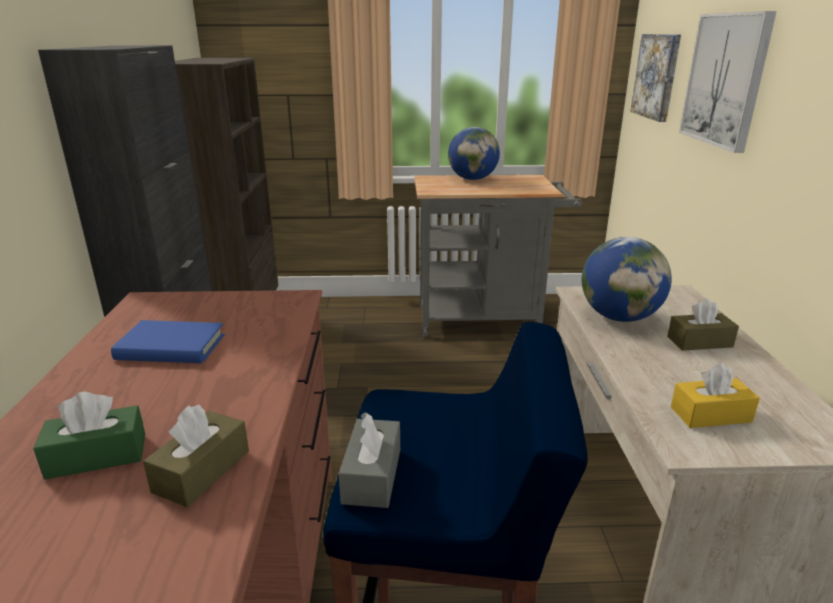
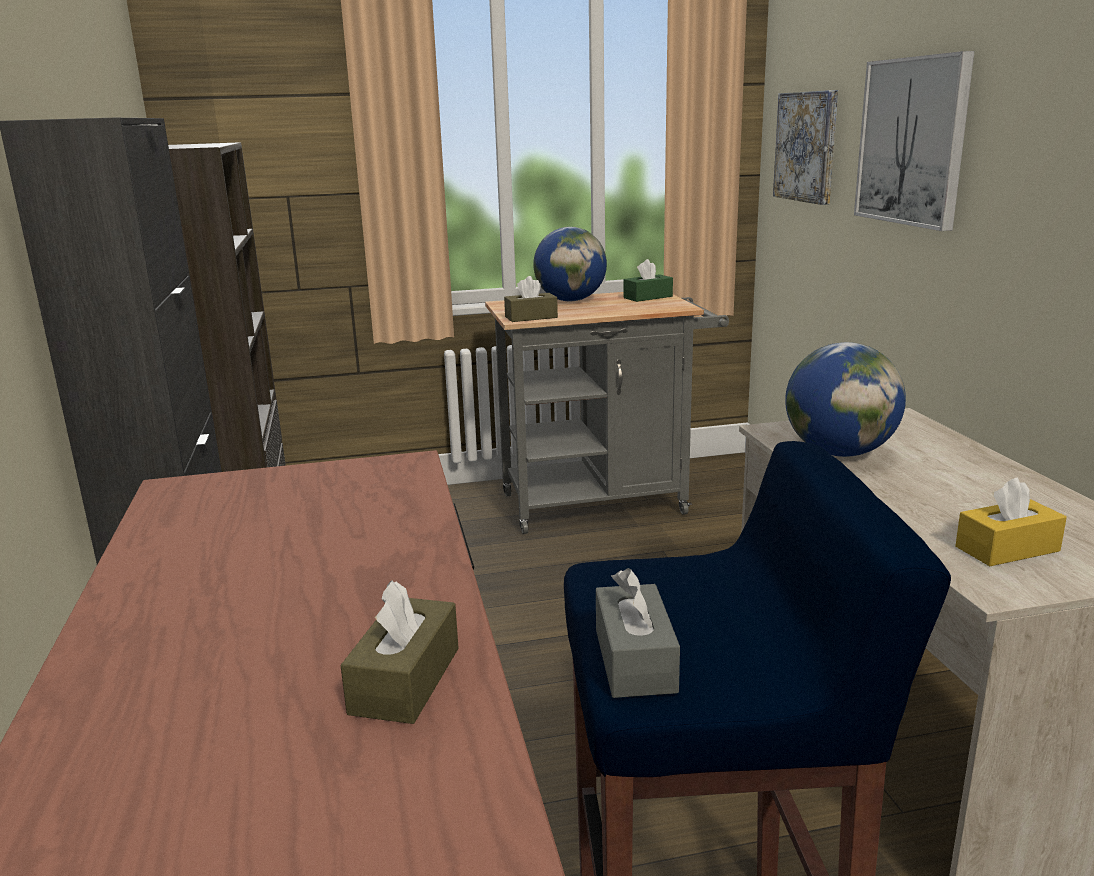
camera: 10 degrees left, 5 degrees down
(97, 456) = (235, 683): green tissue box -> green tissue box (648, 297)
(171, 347) = (257, 541): blue book -> none
(699, 342) = (953, 470): brown tissue box -> brown tissue box (531, 317)

